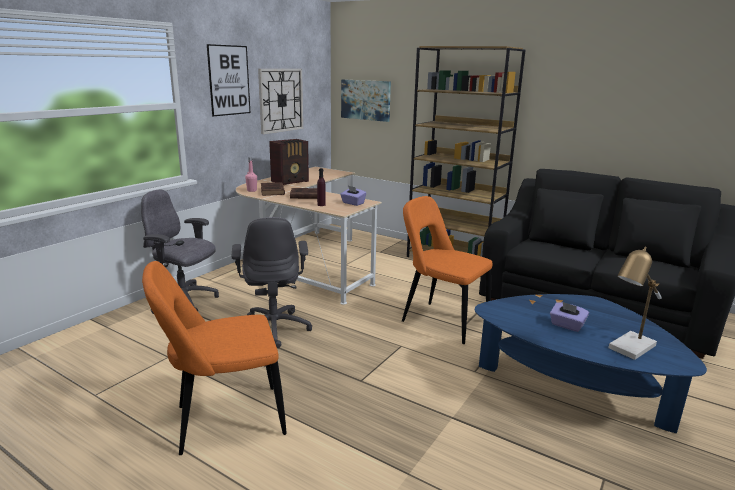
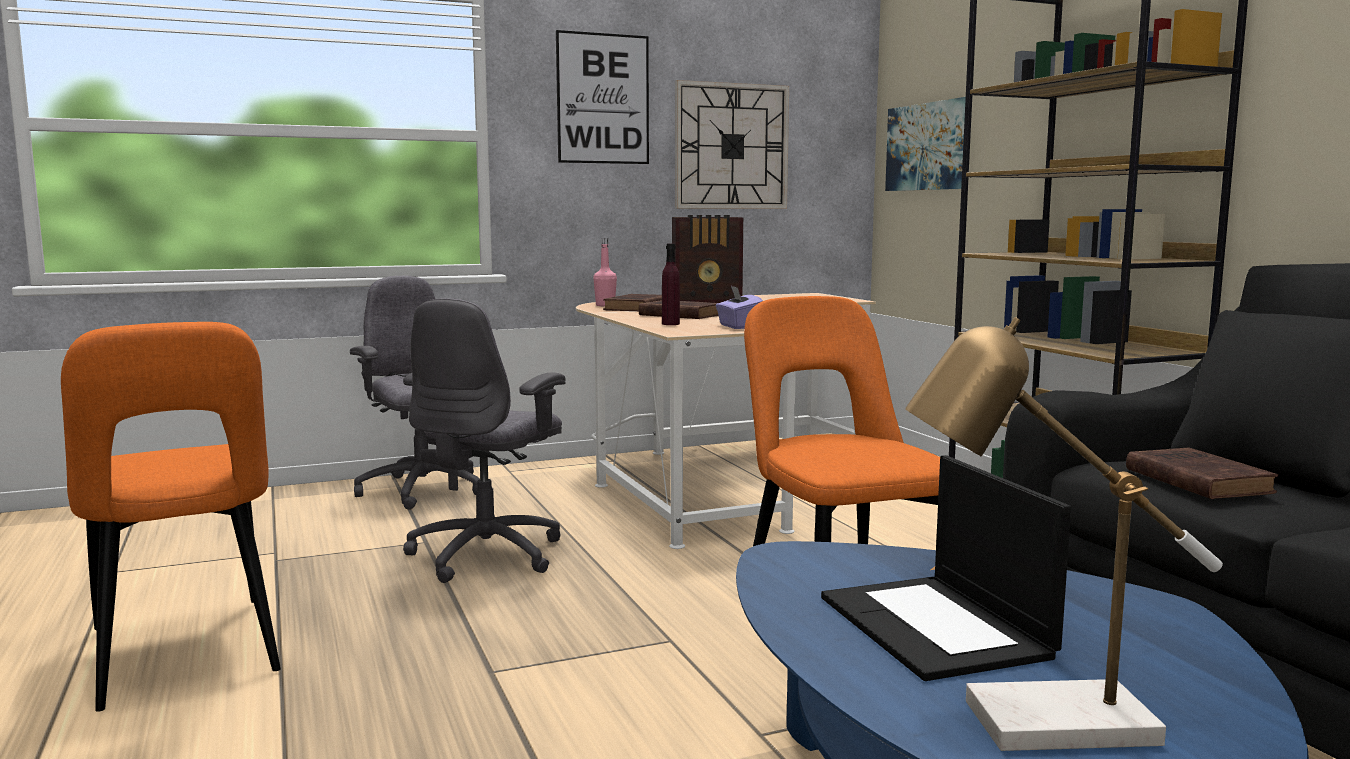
camera: 35 degrees right, 10 degrees down
(224, 421) = (185, 656): orange chair -> orange chair turned 135 degrees counterclockwise
(553, 251) = (1195, 480): none -> brown book
(566, 325) = (937, 627): purple tissue box -> laptop

